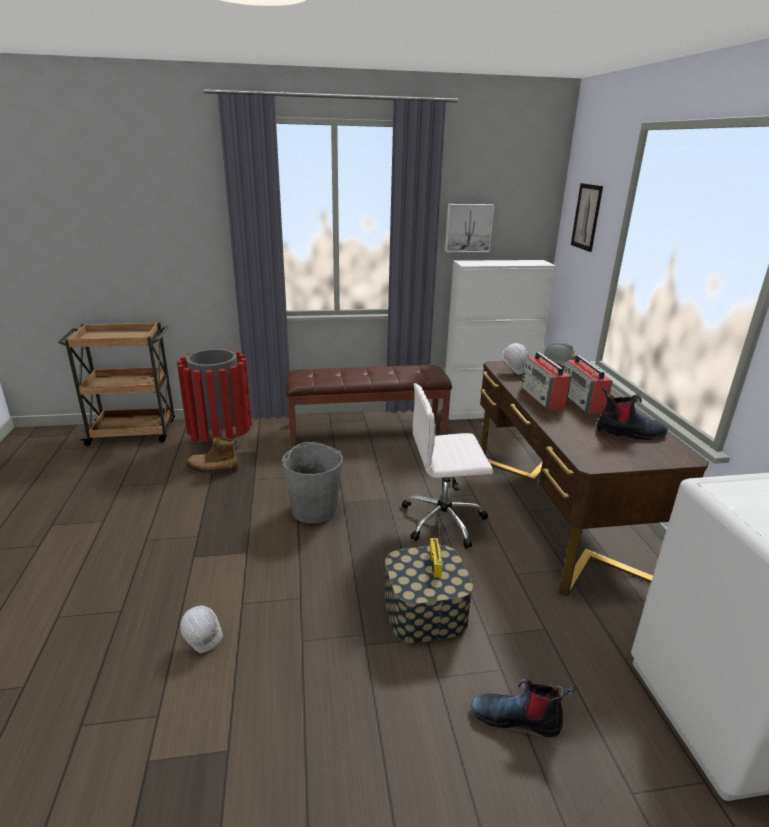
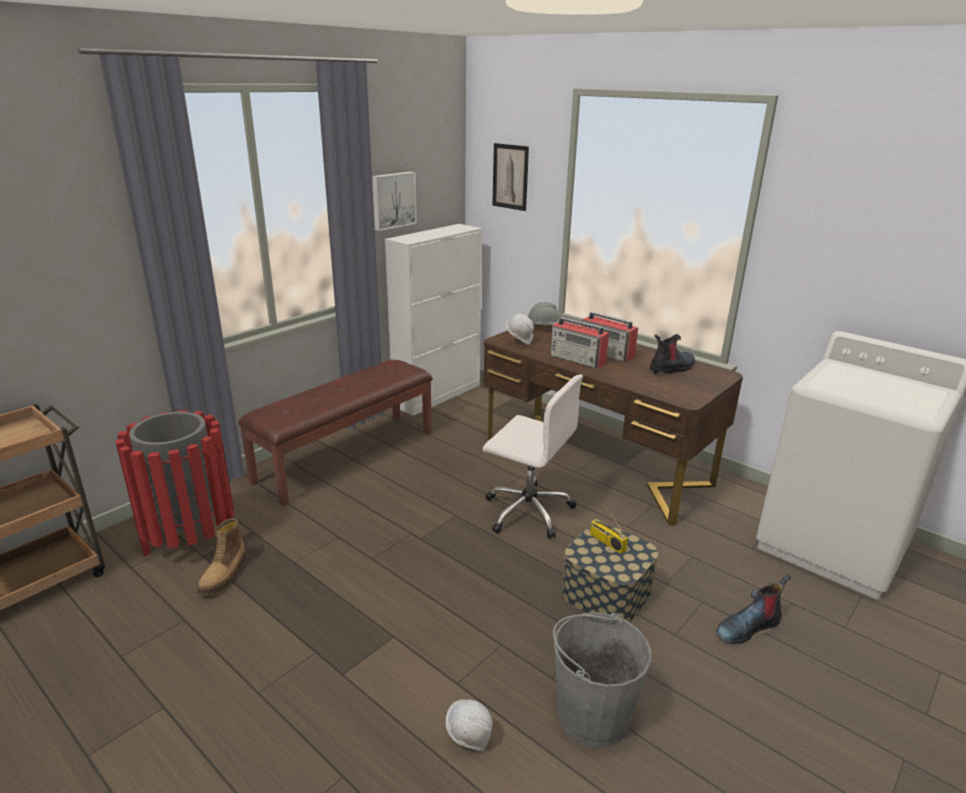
camera: 40 degrees left, 0 degrees up
(212, 469) = (225, 575): boot -> boot turned 45 degrees counterclockwise
(314, 509) = (402, 559): grey bucket -> grey bucket (592, 715)
(445, 520) = (527, 510): white office chair -> white office chair turned 105 degrees counterclockwise

